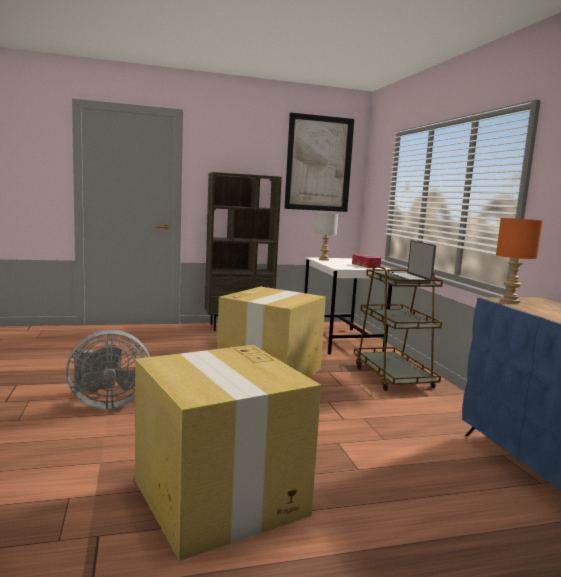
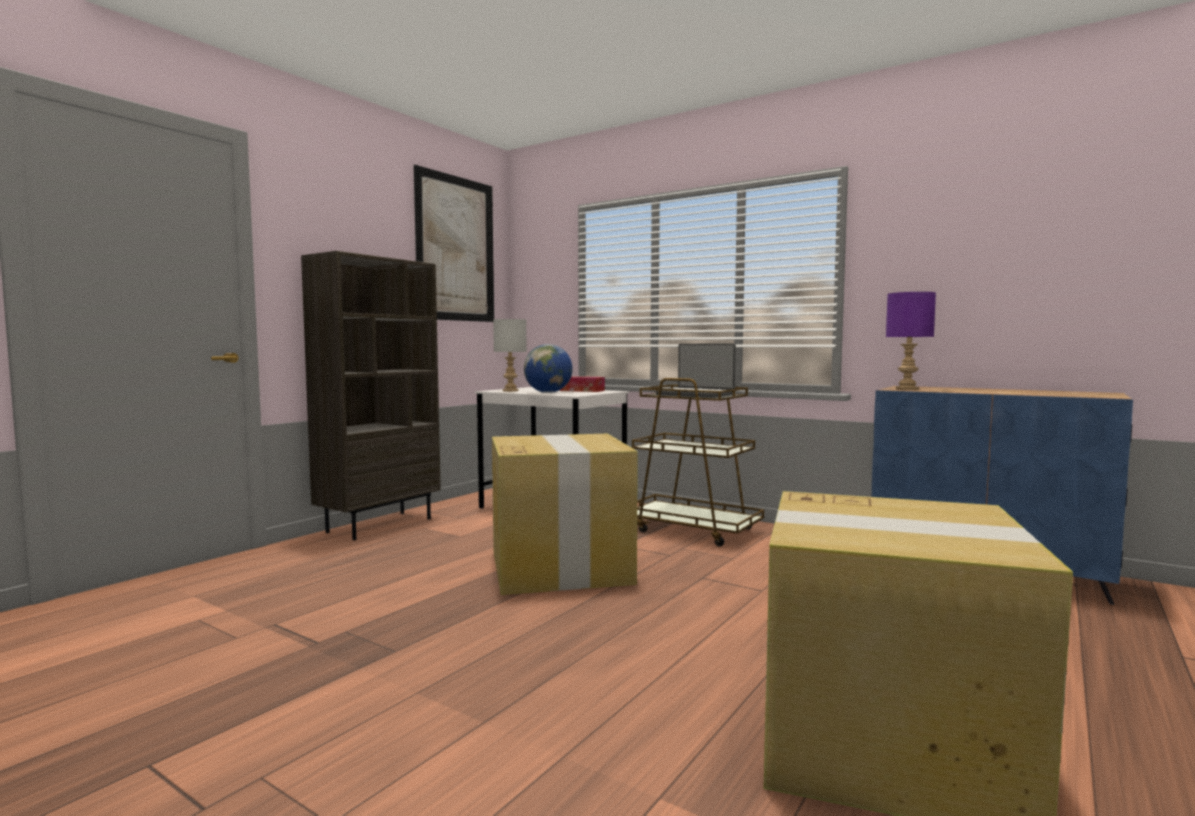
camera: 40 degrees left, 5 degrees down
(107, 403) = (440, 706): grey fan -> none
(336, 264) = (548, 392): none -> globe
(509, 301) = (906, 389): orange table lamp -> purple table lamp

